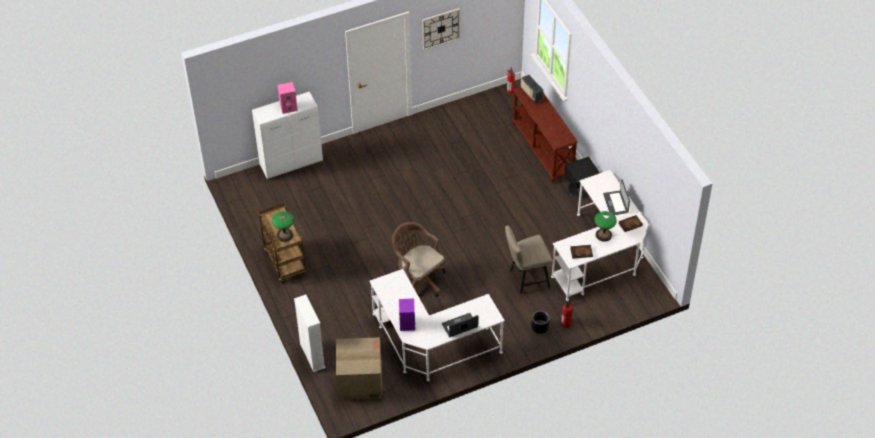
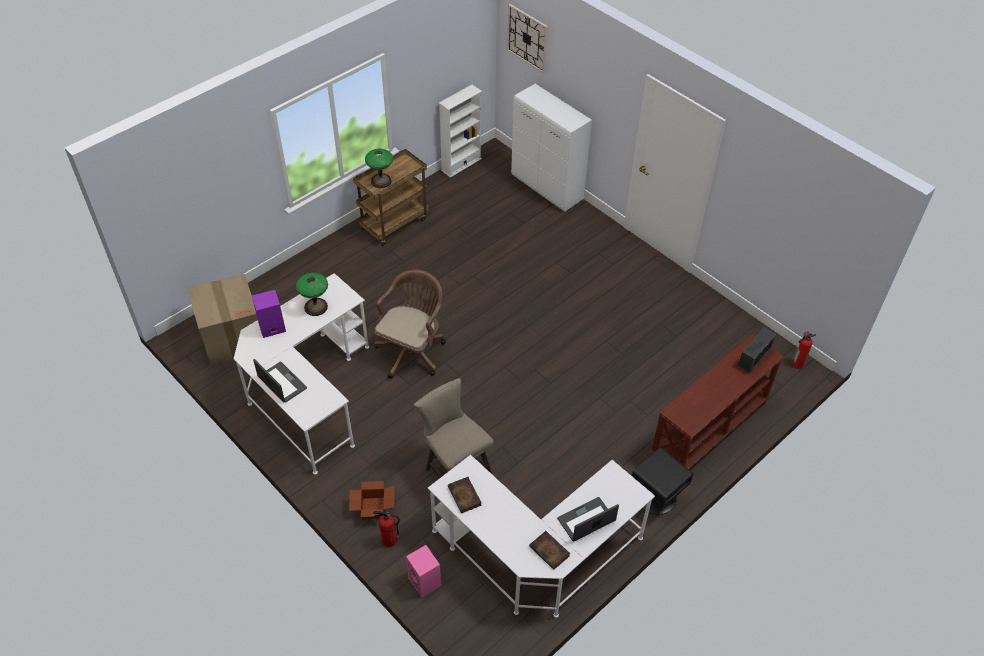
camera: 70 degrees right, 0 degrees up
(289, 107) = (555, 110): pink speaker -> pink speaker (425, 582)
(312, 355) = (261, 284): white bookcase -> white bookcase (461, 164)
(441, 28) = (755, 187): wall clock -> wall clock (527, 38)
(539, 327) = (372, 508): black planter -> cardboard box
(603, 235) = (512, 518): table lamp -> table lamp (315, 307)

